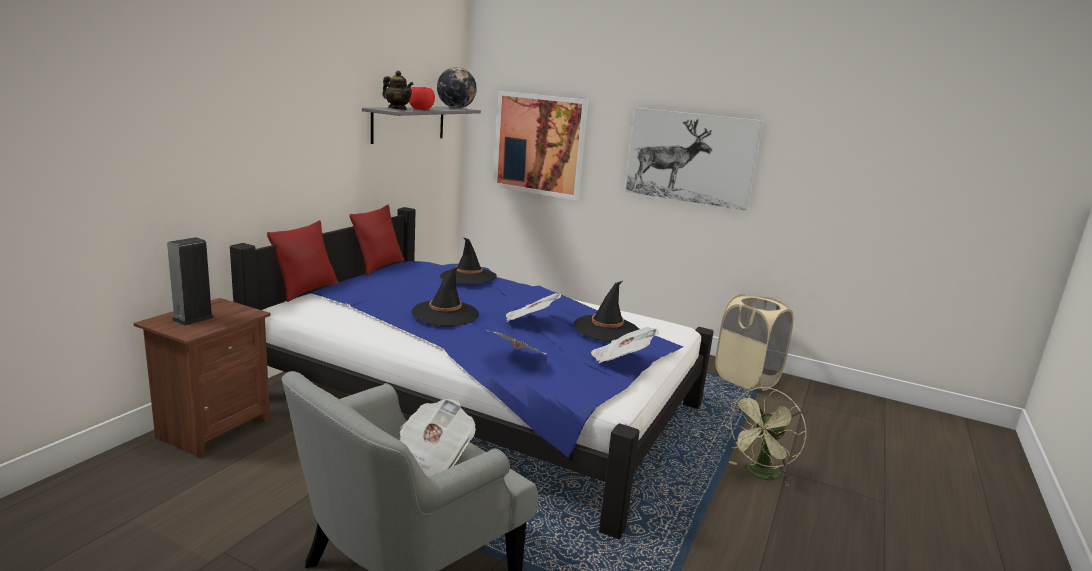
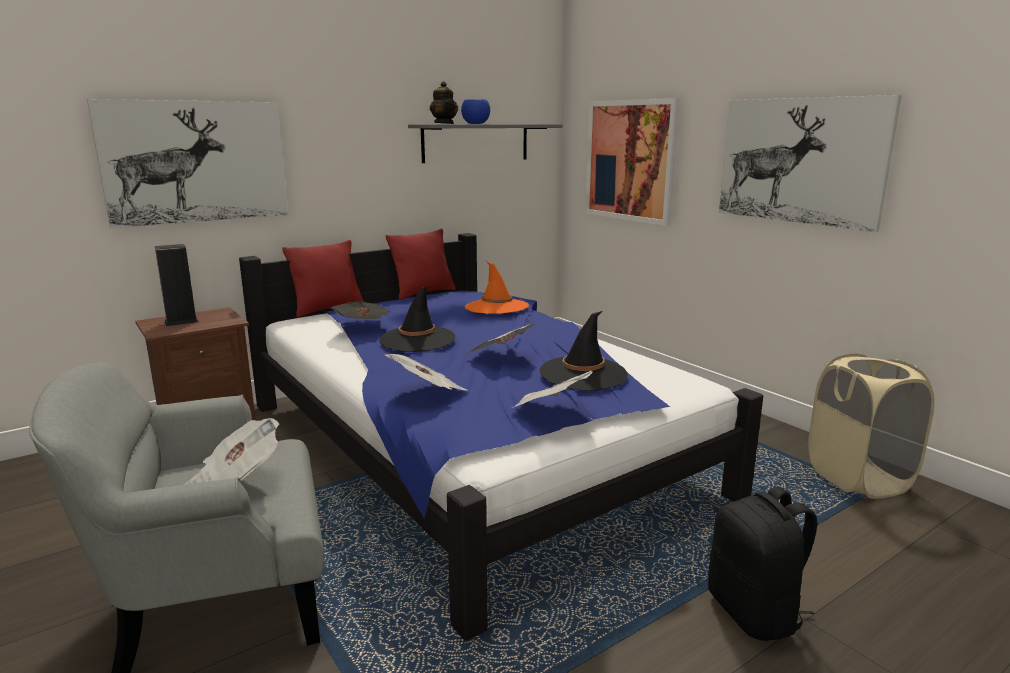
camera: 30 degrees right, 0 degrees up
(190, 148) = (196, 162): none -> picture
(376, 306) = (363, 326): none -> newspaper
(420, 109) = (475, 123): red bowl -> blue bowl
(455, 108) = (534, 123): globe -> none
(468, 277) = (496, 307): black hat -> orange hat
(759, 475) = (755, 613): green fan -> black backpack

